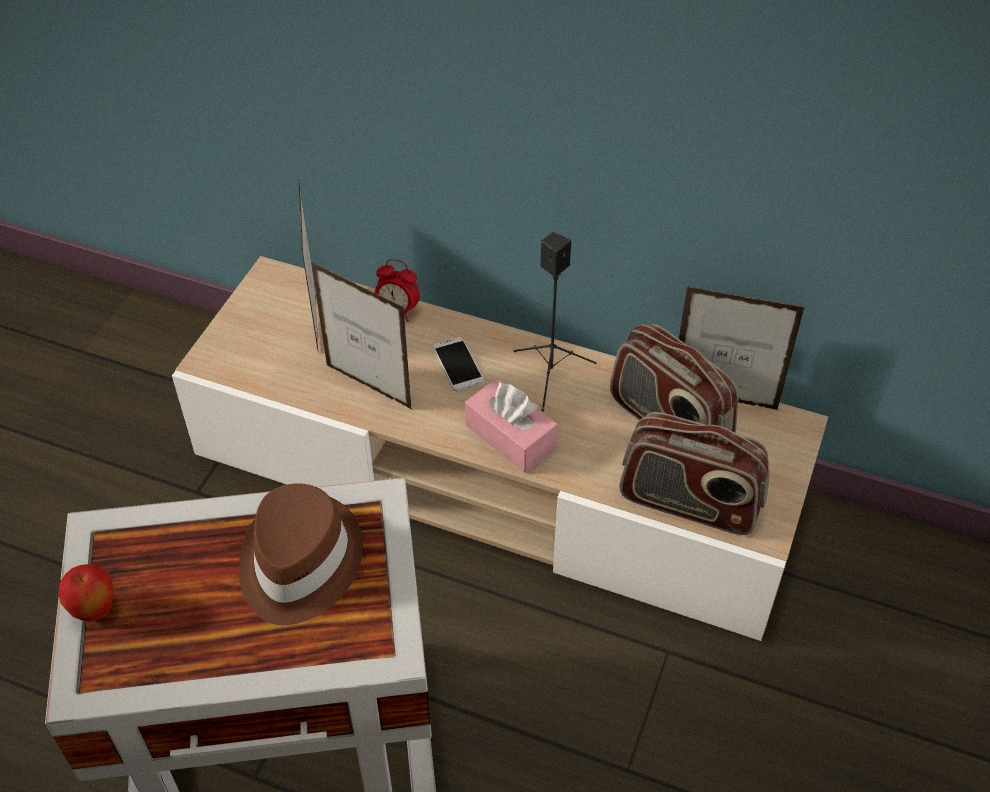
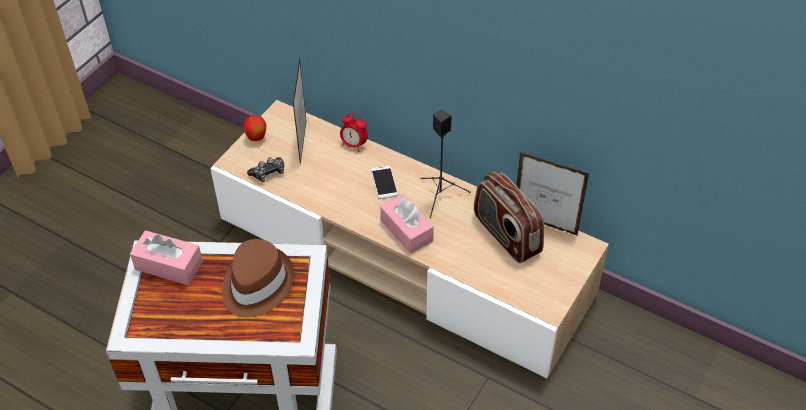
camera: 10 degrees right, 0 degrees up
(95, 610) = (141, 295): apple -> apple (256, 138)
(137, 550) = (169, 265): none -> pink tissue box
(269, 371) = (268, 173): none -> game controller
(368, 387) = (326, 190): picture frame -> none
(689, 503) = (506, 285): radio -> none

